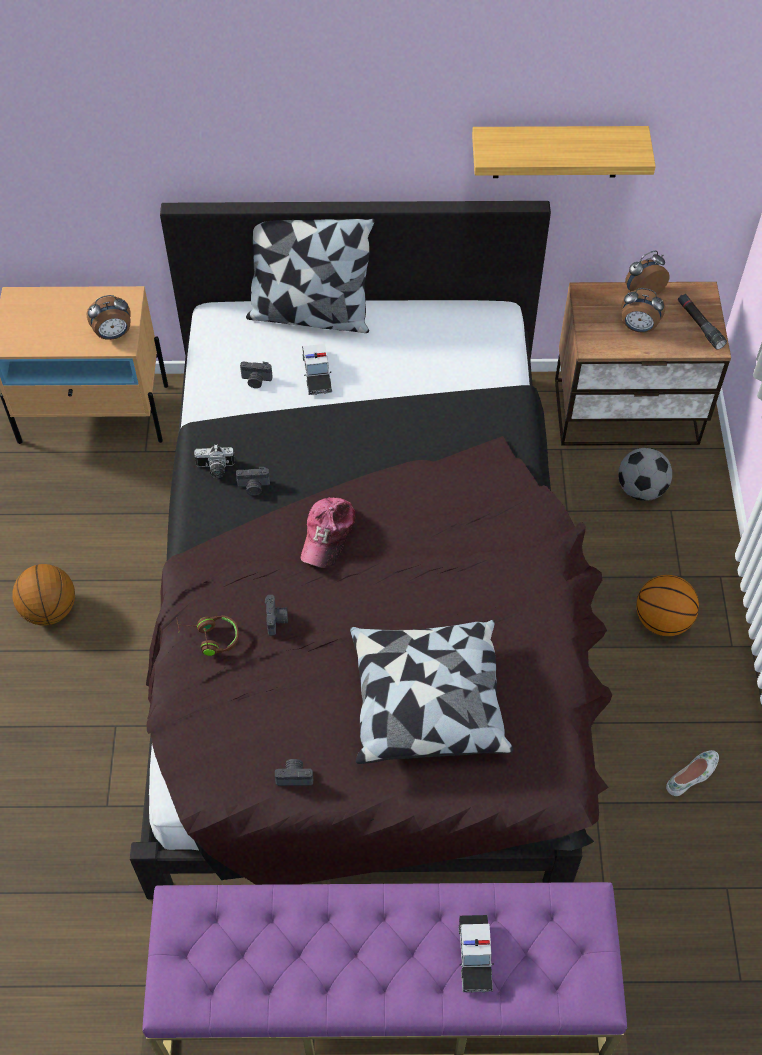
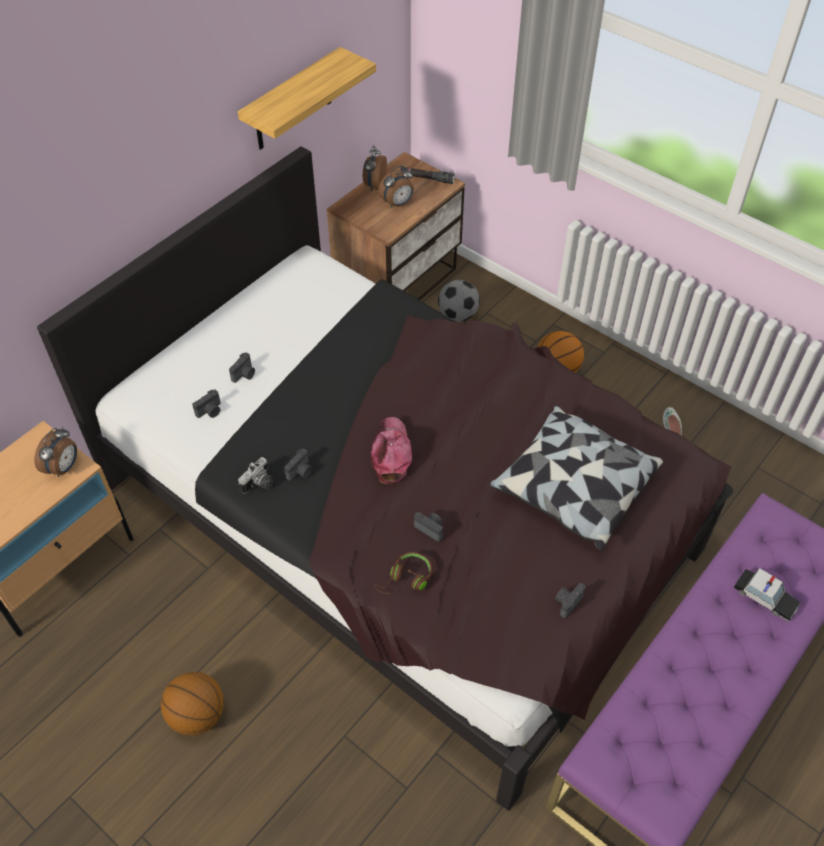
camera: 50 degrees left, 5 degrees down
(310, 314) = (189, 345): pillow -> none
(317, 373) = (244, 374): toy car -> camera
(328, 535) = (391, 453): cap -> cap turned 150 degrees counterclockwise

